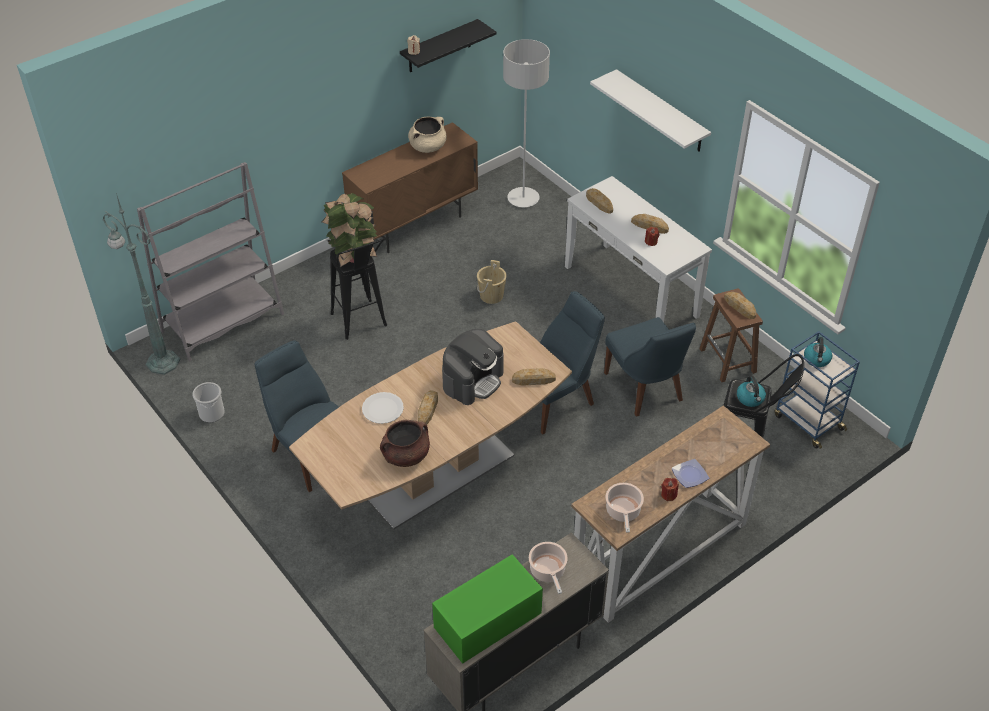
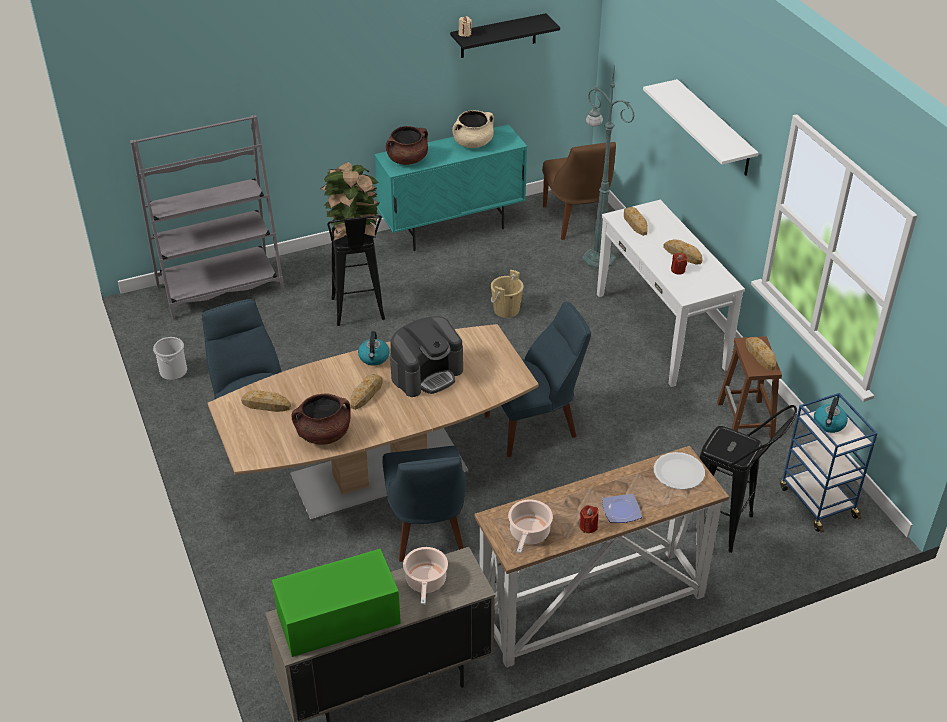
camera: 15 degrees right, 5 degrees down
(161, 361) = (145, 314): green floor lamp -> green floor lamp (597, 258)
(374, 173) = (407, 159): none -> brown cooking pot
(382, 409) = (319, 384): white plate -> white plate (678, 472)
(414, 225) = (452, 229): brown cabinet -> turquoise cabinet
(523, 198) = (577, 221): grey floor lamp -> brown chair
(533, 380) = (492, 385): bread -> bread (266, 405)
(645, 389) = (640, 432): blue chair -> blue chair (427, 531)
(750, 398) = (732, 449): kettle -> kettle (374, 358)

